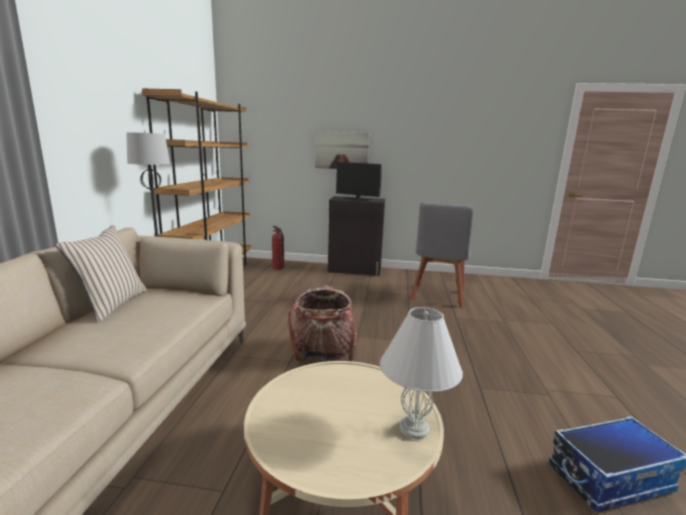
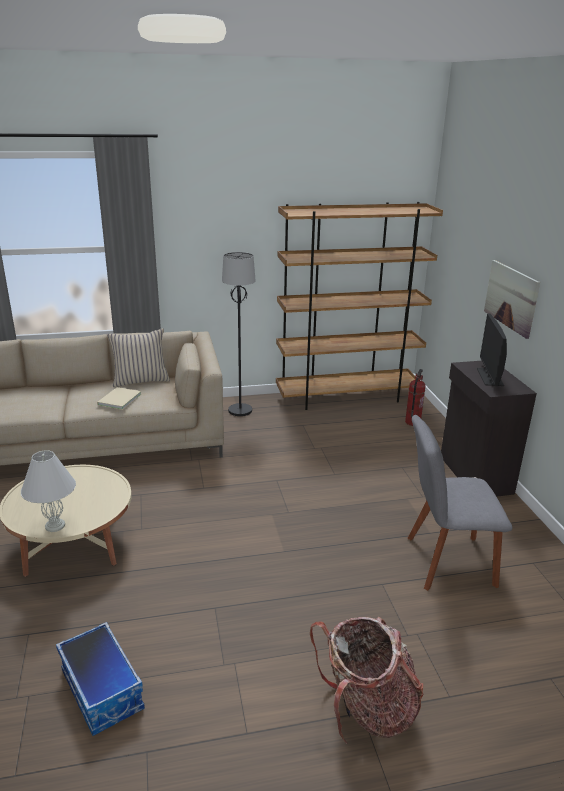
camera: 70 degrees right, 10 degrees up
(149, 323) = (118, 400): none -> beige book
(324, 355) = (223, 502): backpack -> backpack (367, 709)

